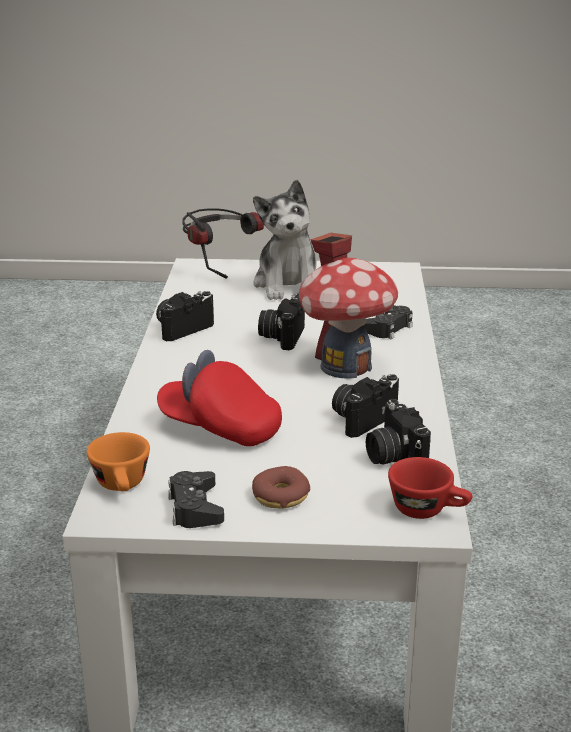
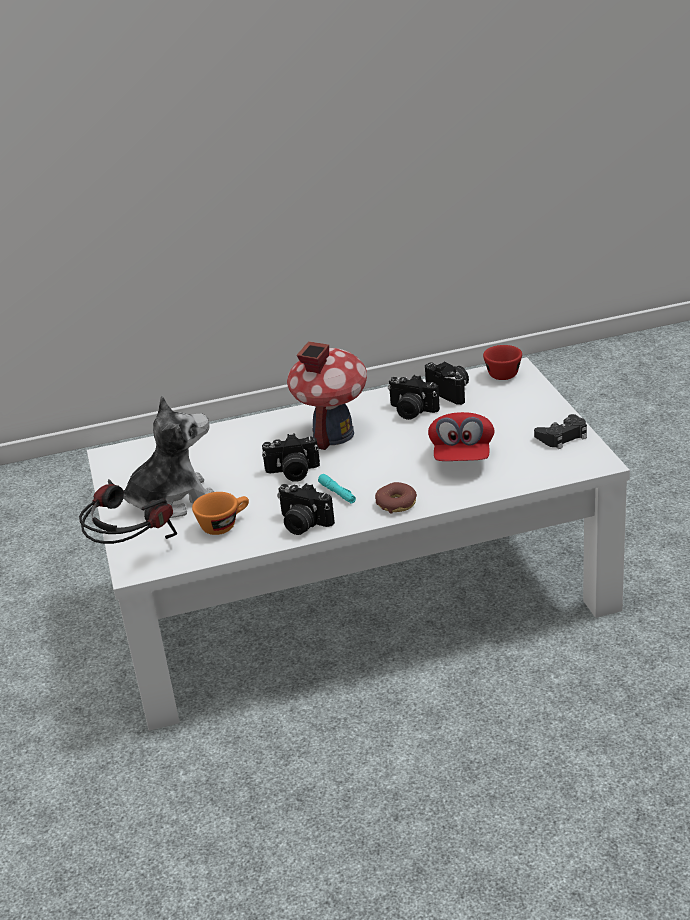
camera: 105 degrees left, 5 degrees up
(123, 486) = (562, 467): orange cup -> orange cup (224, 525)
(218, 351) = (338, 493): none -> turquoise flashlight
(281, 496) = (526, 415): donut -> donut (396, 503)
(387, 328) = (251, 433): black game controller -> none
(393, 456) = (451, 392): camera -> camera turned 90 degrees counterclockwise

